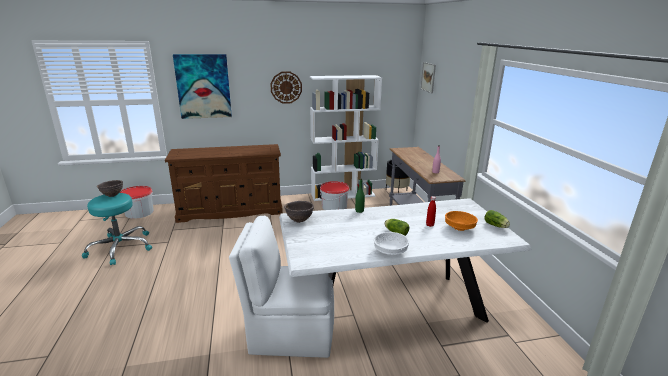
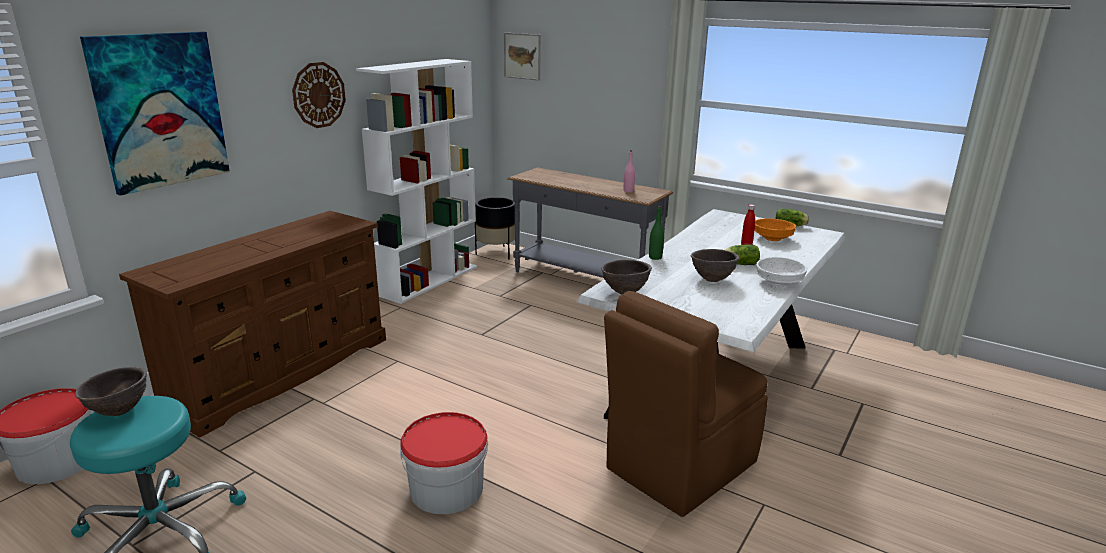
camera: 45 degrees left, 0 degrees up
(290, 333) = (678, 466): white chair -> brown chair
(334, 206) = (446, 300): bucket -> bucket (446, 489)
(357, 233) = (712, 280): none -> brown bowl

